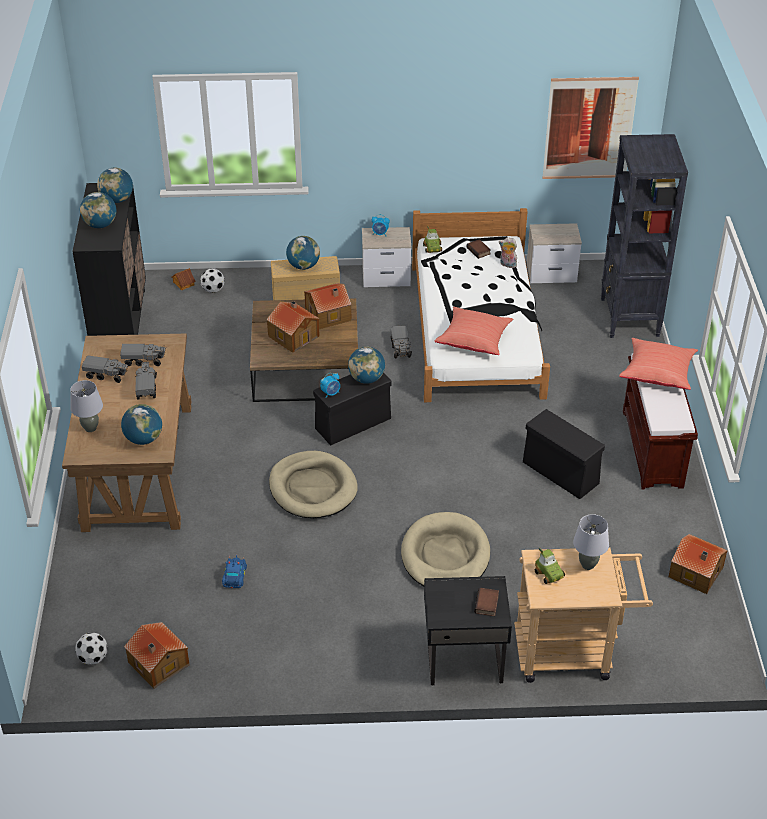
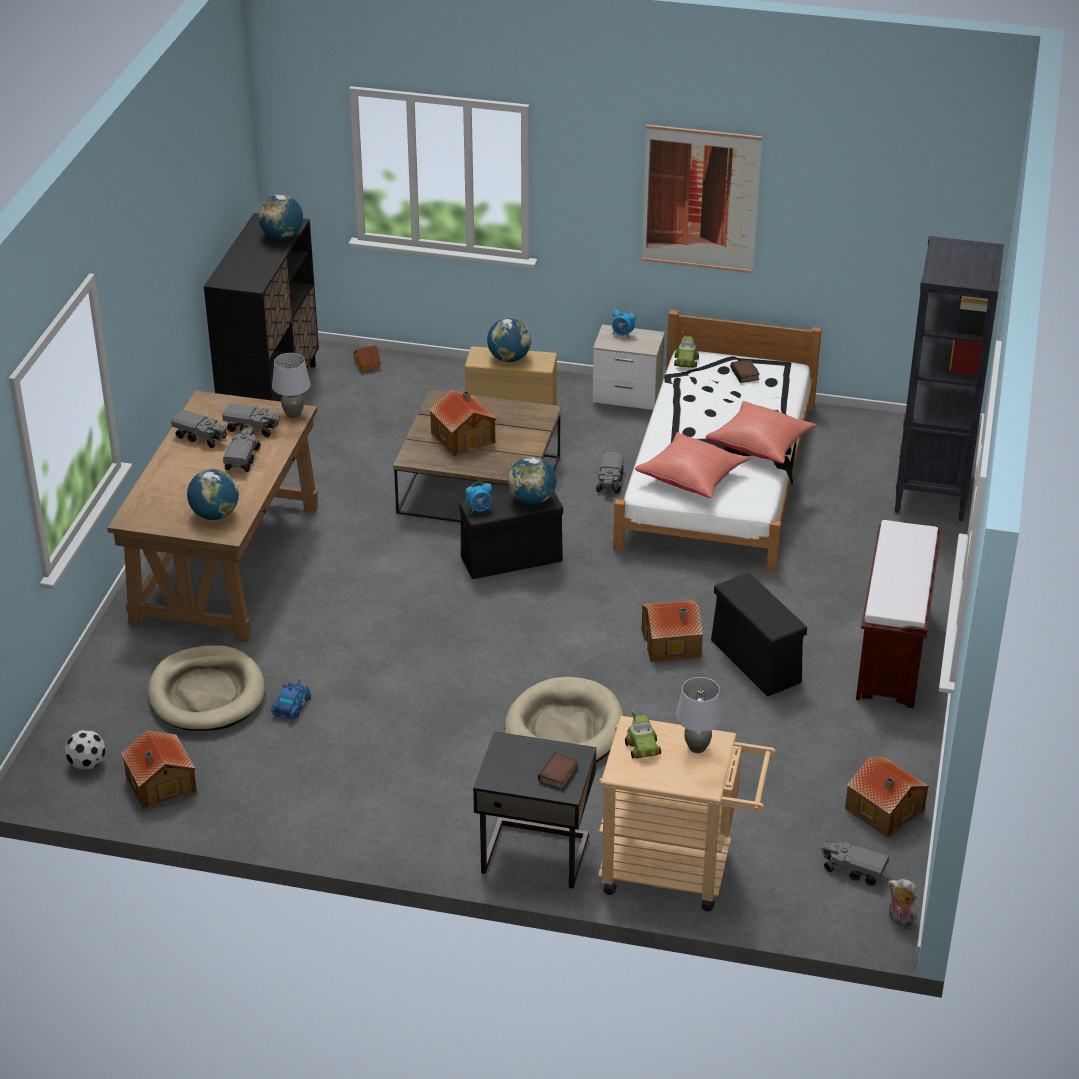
camera: 15 degrees right, 5 degrees down
(90, 428) = (157, 493): grey table lamp -> grey table lamp (293, 414)
(100, 225) = (249, 261): globe -> none
(213, 289) = (401, 377): football -> none
(313, 488) = (429, 624): beige dog bed -> beige dog bed (207, 693)
(329, 315) = (518, 420): toy house -> toy house (672, 644)
(507, 265) = (776, 396): plush toy -> plush toy (899, 921)
(552, 274) = (850, 423): nightstand -> none
(589, 128) = (909, 228): picture -> picture (700, 199)
(657, 373) = (905, 549): red pillow -> red pillow (760, 445)
(693, 625) = (853, 870): none -> toy truck

